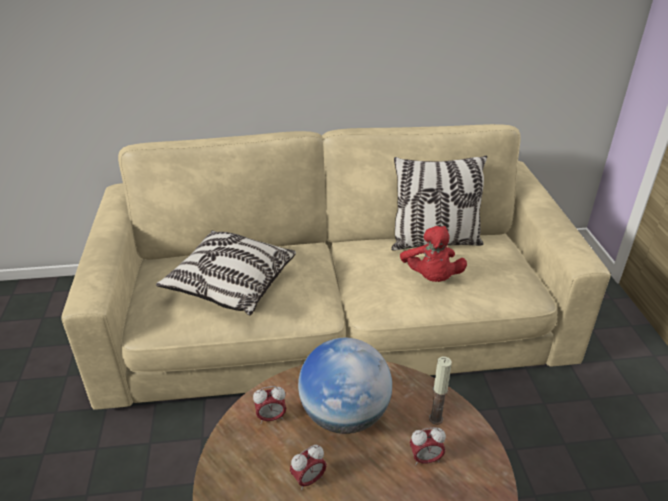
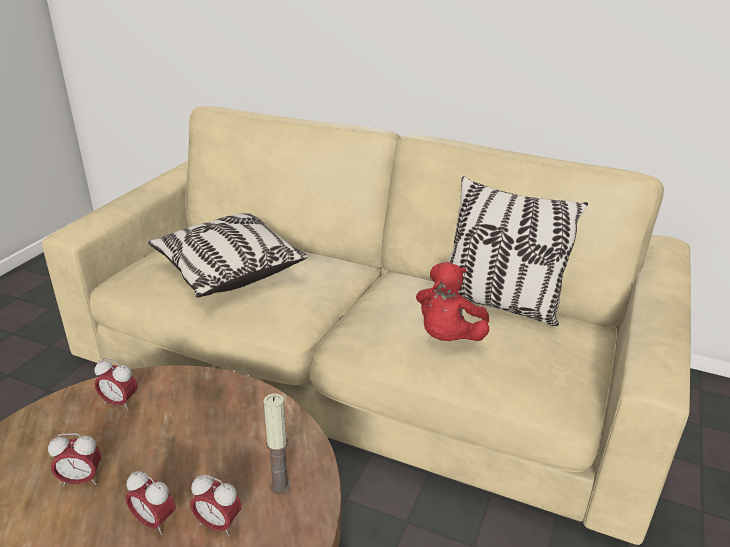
camera: 30 degrees right, 5 degrees down
(344, 415) = (189, 434): globe -> none
(386, 478) = (154, 521): none -> alarm clock

